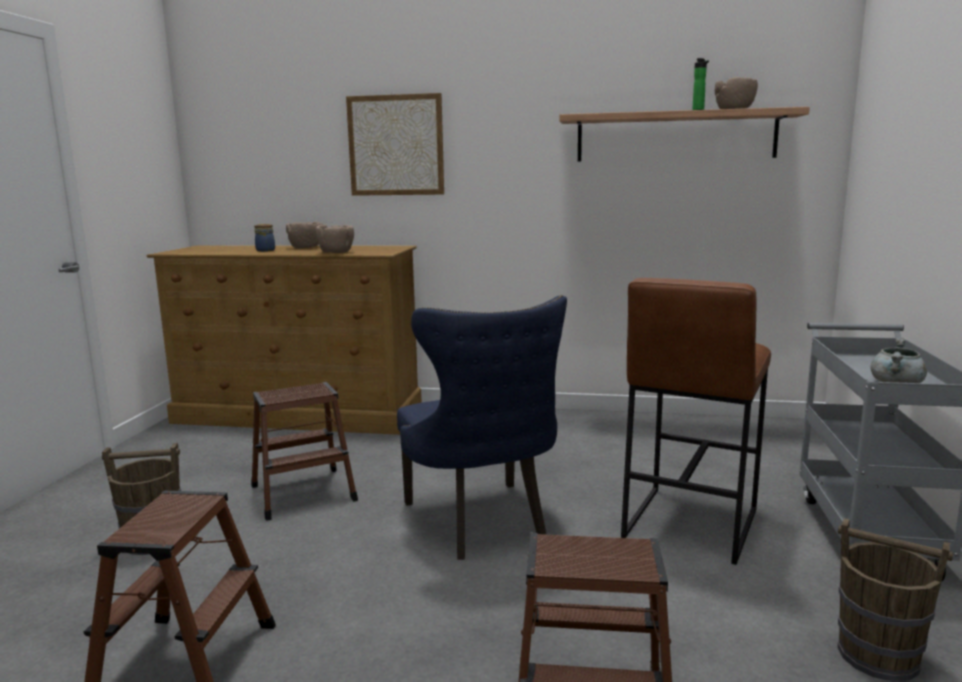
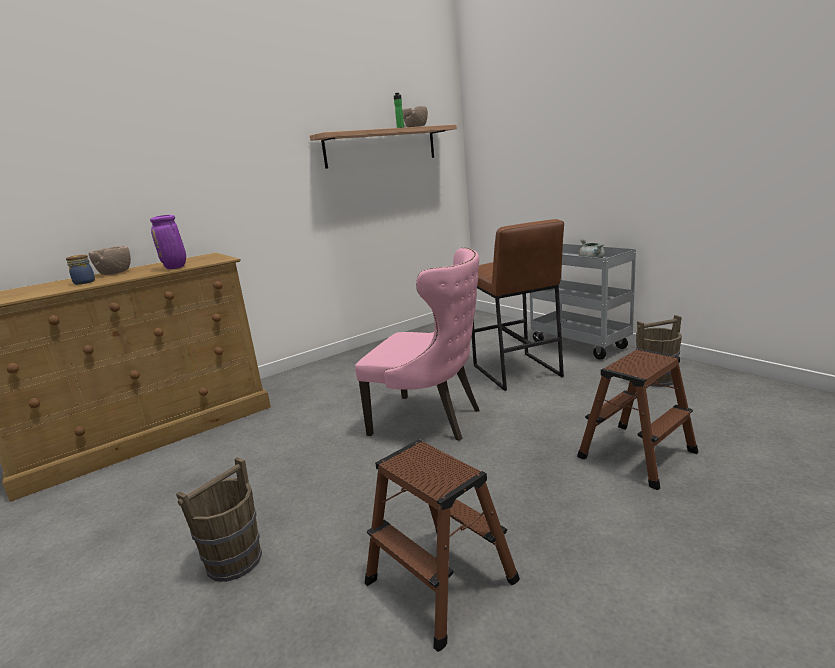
camera: 45 degrees left, 5 degrees up
(303, 492) = (283, 468): brown step ladder -> none
(336, 252) = (176, 268): brown bowl -> purple vase
(395, 144) = (175, 164): picture -> none
(482, 522) = (431, 419): blue chair -> pink chair

